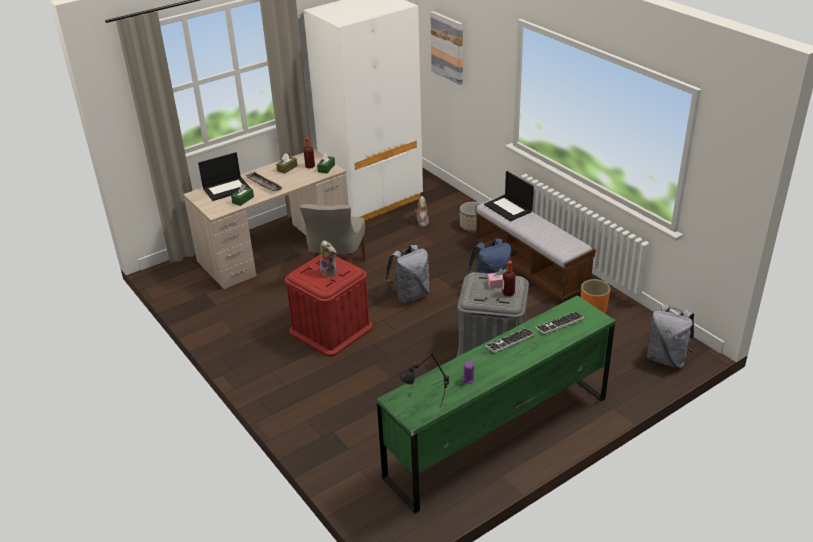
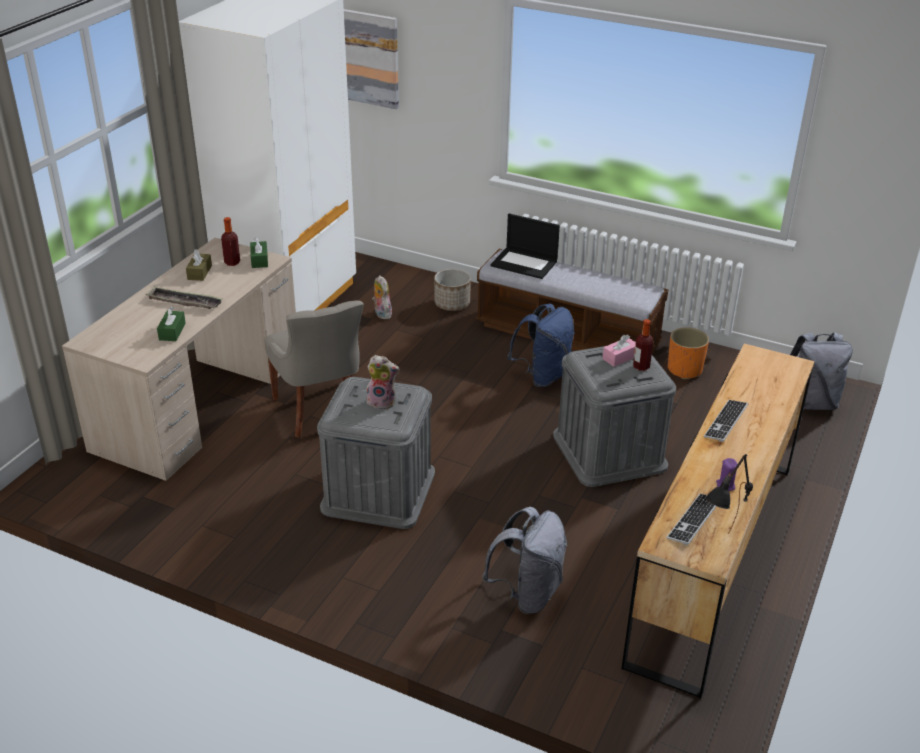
camera: 30 degrees left, 0 degrees up
(227, 188) = (130, 321): laptop -> none
(331, 329) = (378, 490): red storage box -> grey storage box
(410, 295) = (448, 413): grey backpack -> grey backpack (527, 593)
(498, 436) = (712, 559): green dresser -> brown dresser
(559, 323) = (759, 383): keyboard -> keyboard (693, 520)

